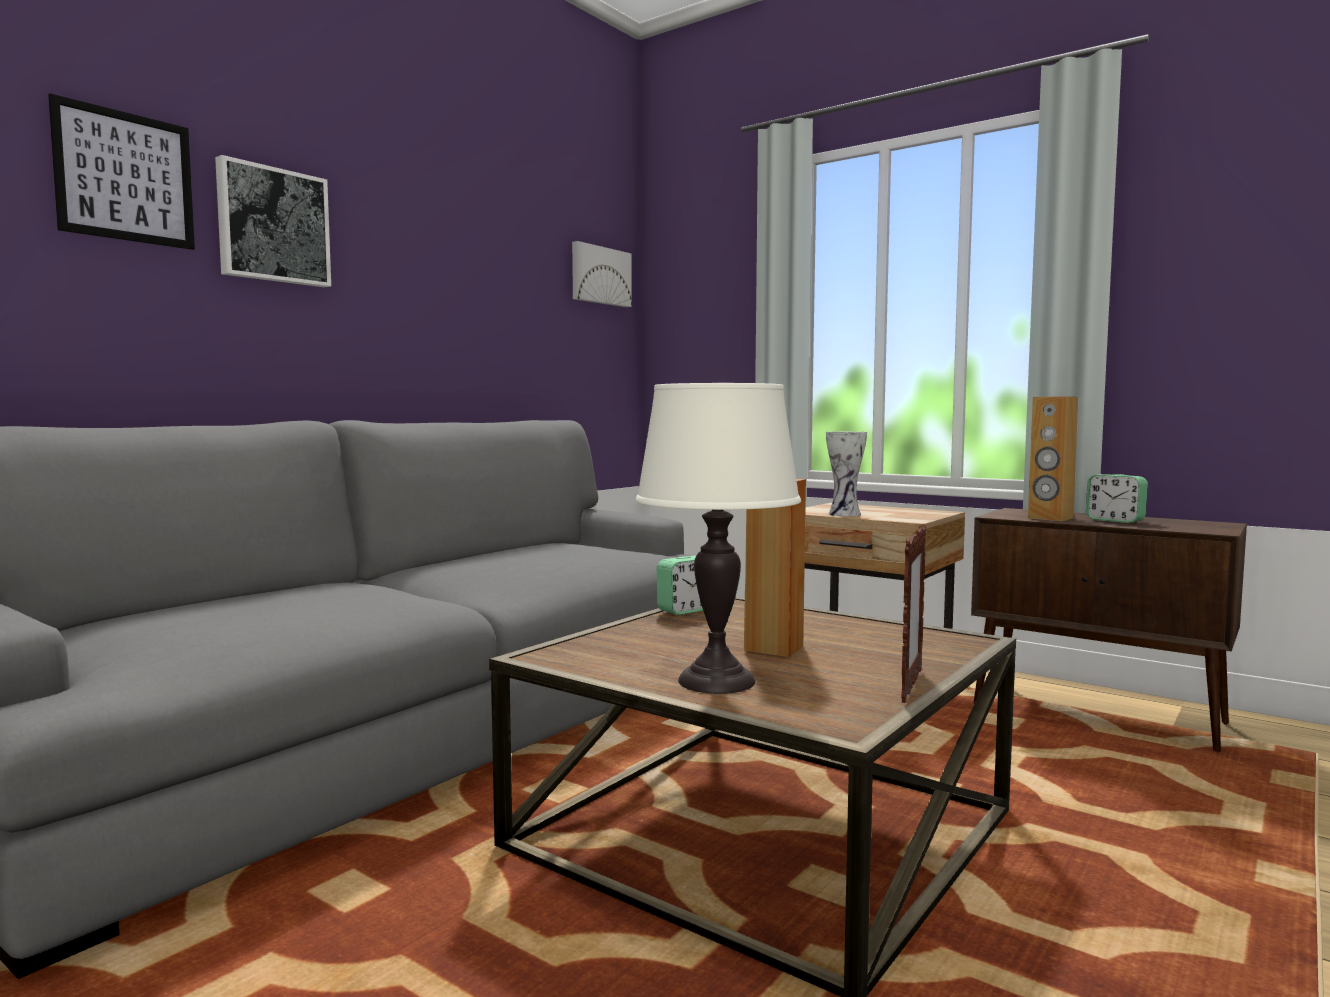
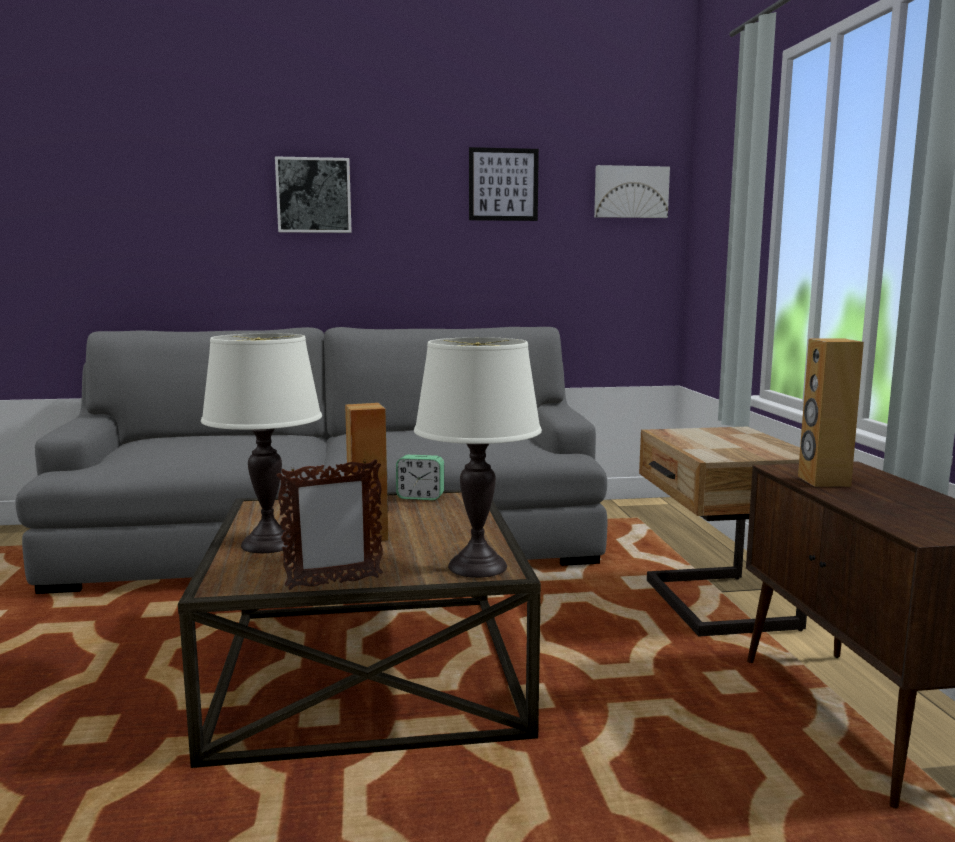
camera: 45 degrees right, 5 degrees up
(125, 177) = (221, 181): picture -> picture (503, 184)
(846, 514) = (685, 440): vase -> none
(944, 641) = (477, 566): none -> white table lamp
(1115, 520) = (886, 498): alarm clock -> none

